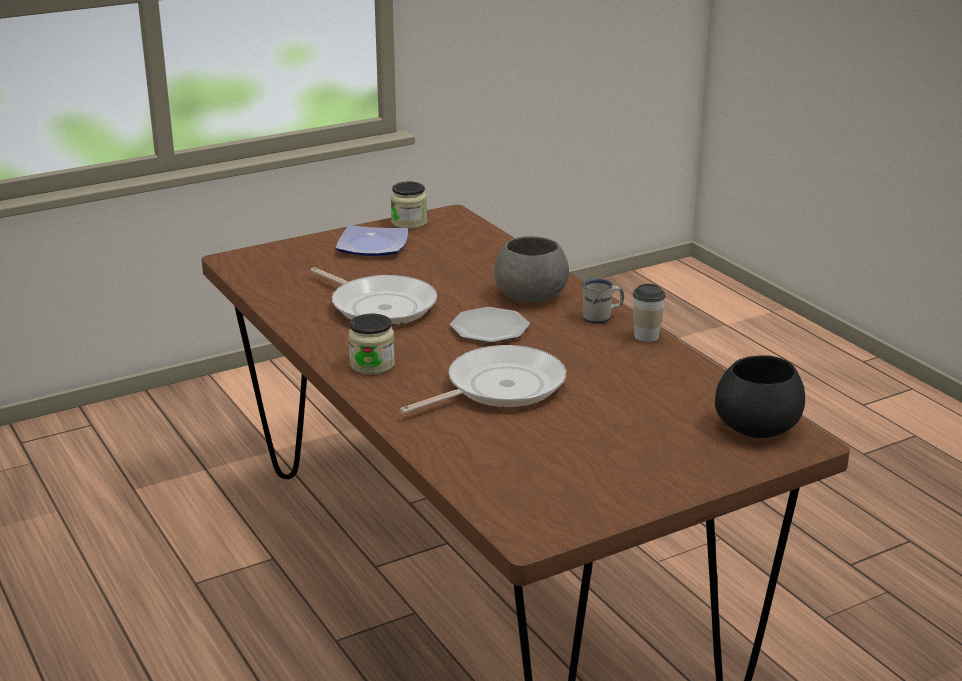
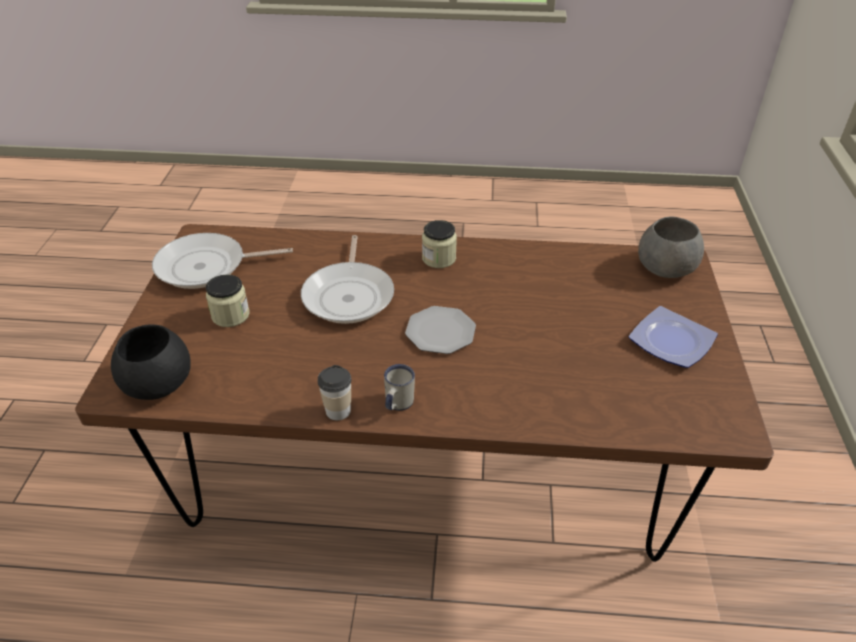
camera: 125 degrees right, 15 degrees up
(380, 306) = (531, 296): frying pan -> frying pan (207, 267)
(409, 222) = (725, 390): jar -> jar (230, 315)
(532, 295) = (480, 387): grey bowl -> grey bowl (665, 268)

